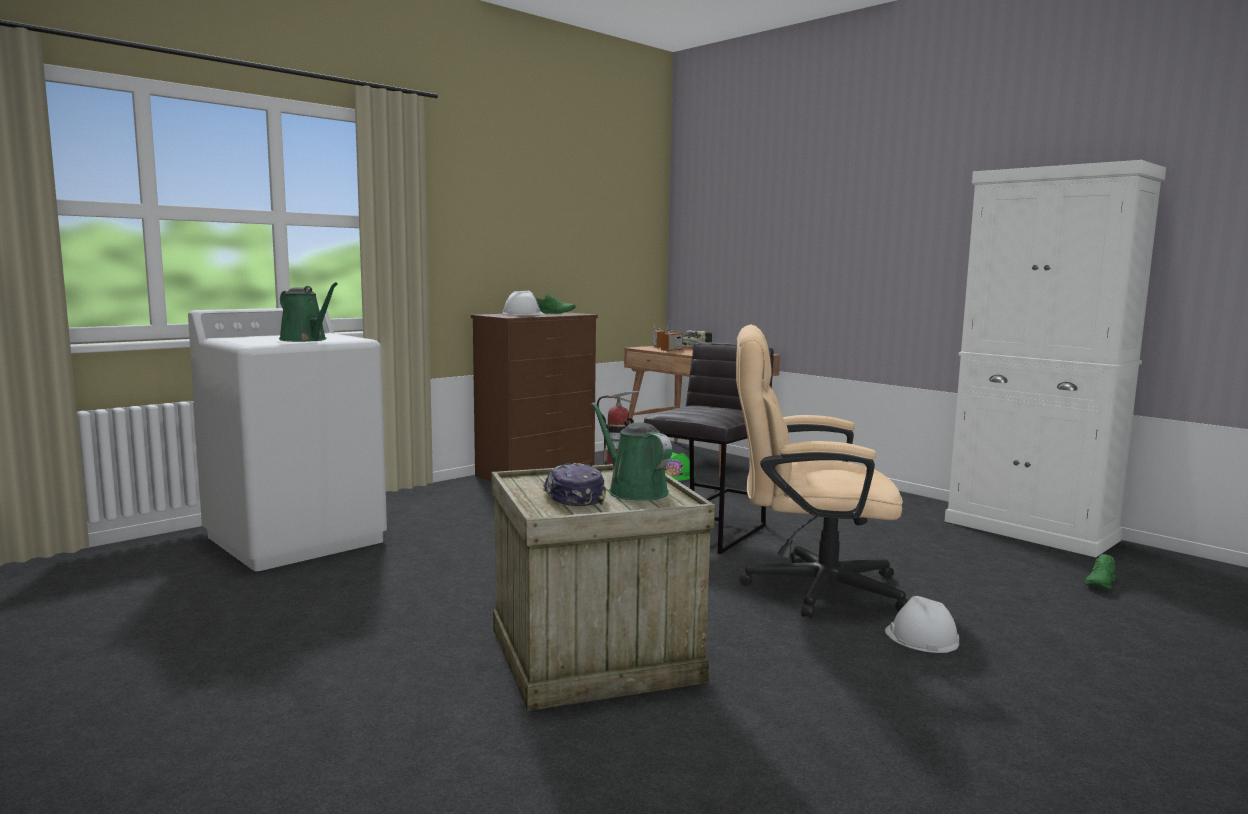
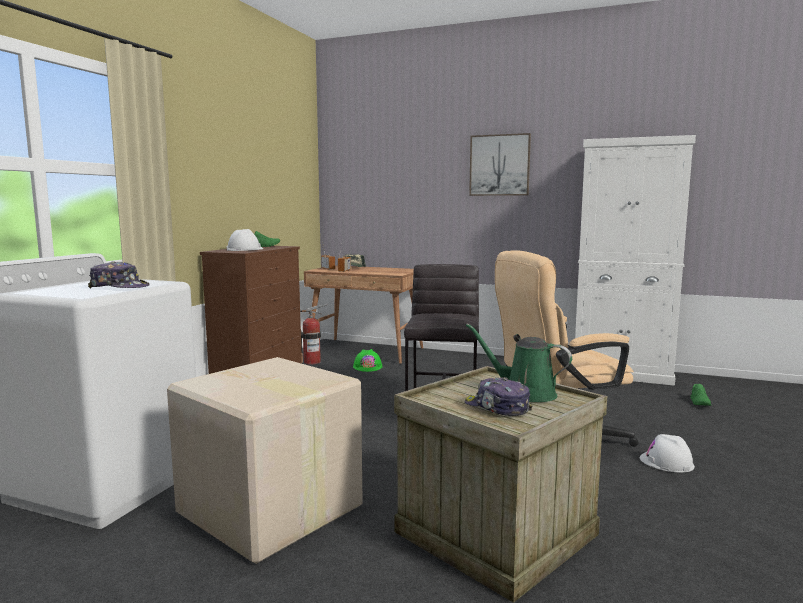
camera: 25 degrees left, 0 degrees up
(306, 340) = (119, 287): green watering can -> cap
(403, 588) = (270, 511): none -> cardboard box
(883, 211) = (499, 165): none -> picture

